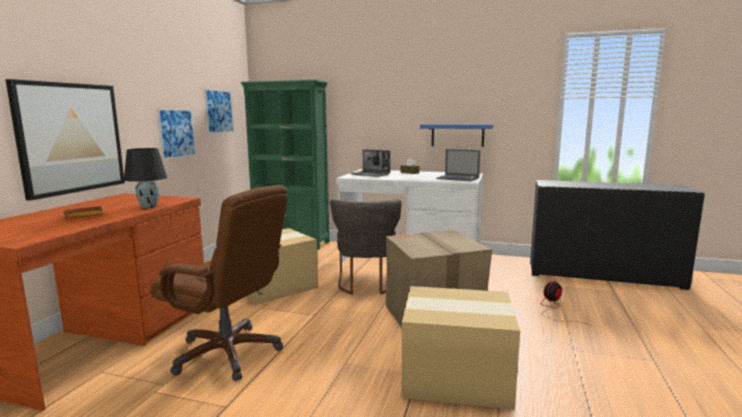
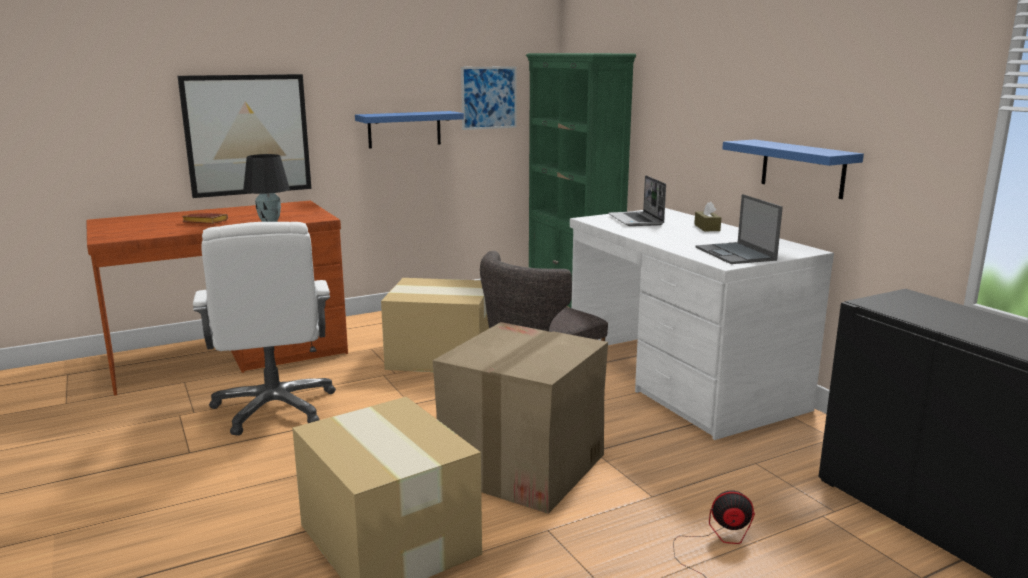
camera: 45 degrees right, 5 degrees up
(177, 133) = (404, 129): picture -> blue shelf
(228, 353) = (274, 408): brown office chair -> white office chair

